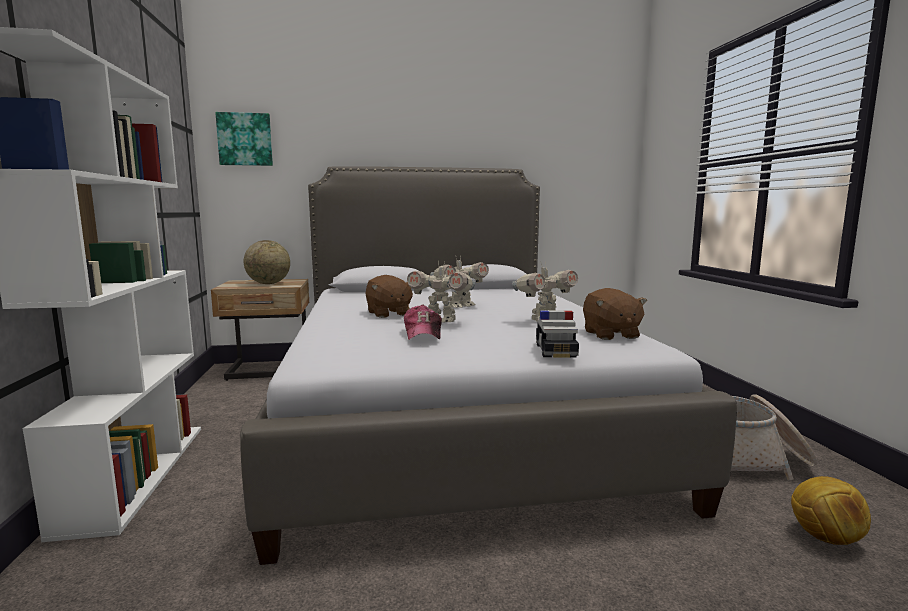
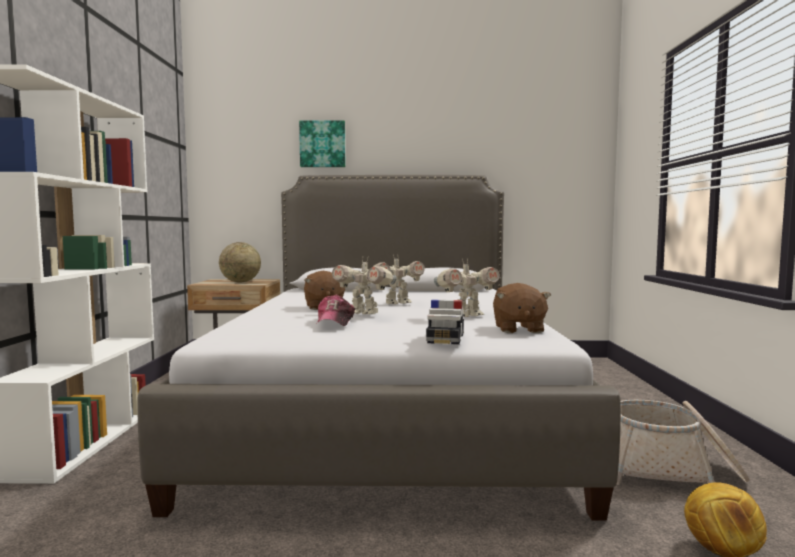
camera: 10 degrees right, 5 degrees down
(245, 139) = (229, 153): picture -> picture (322, 144)

